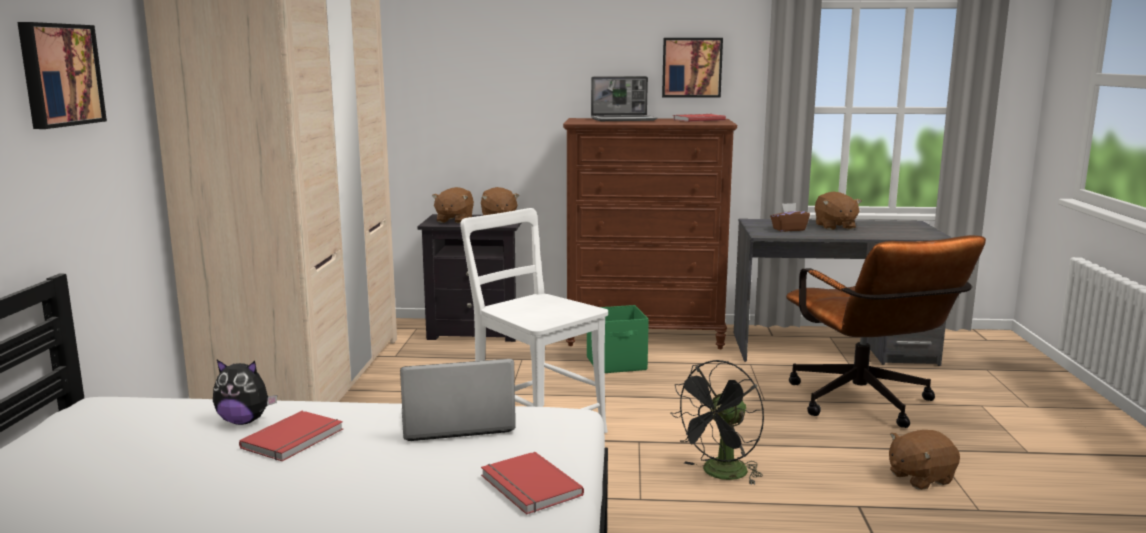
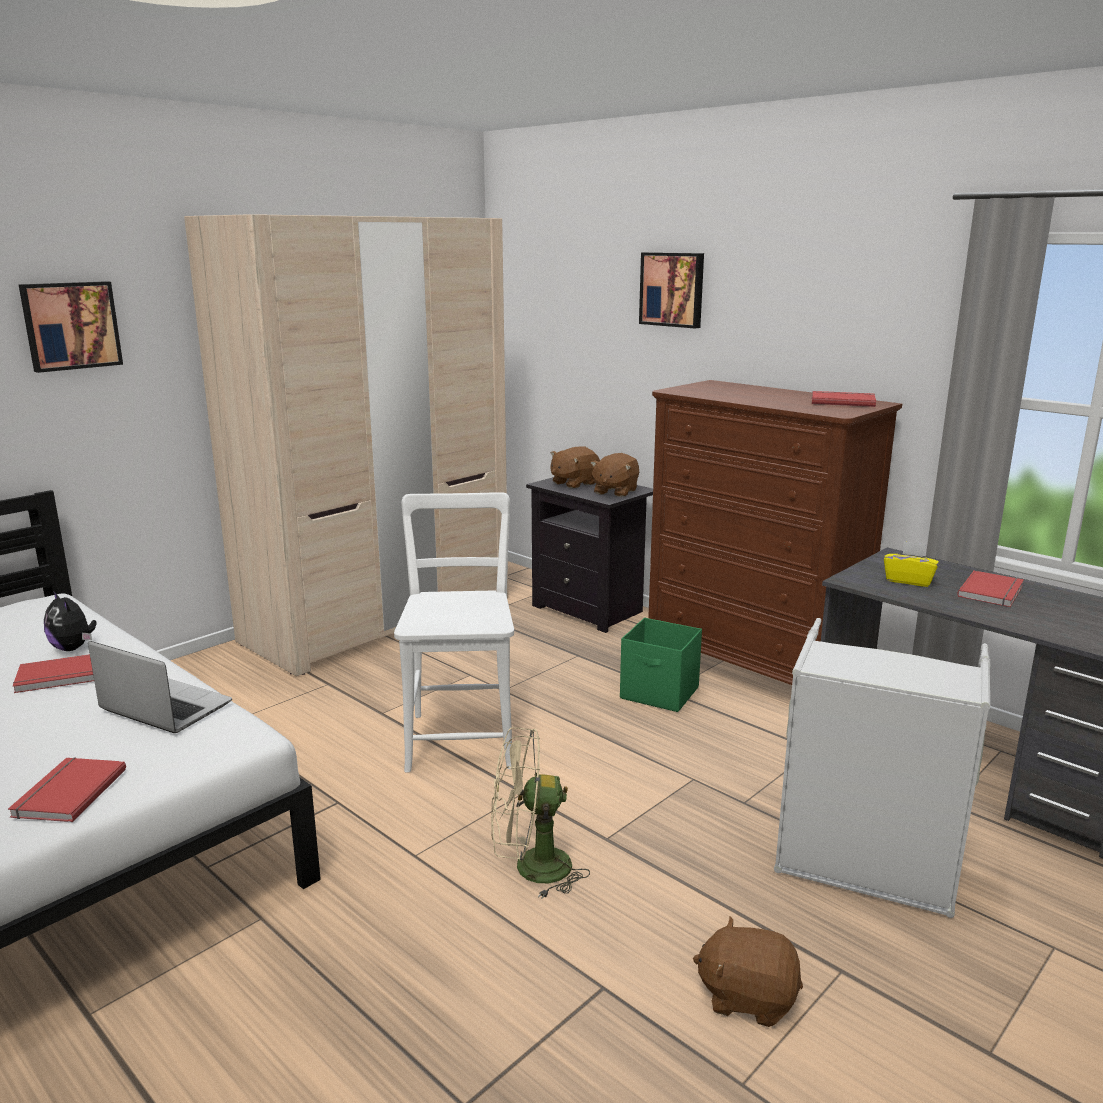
camera: 40 degrees right, 5 degrees up
(624, 120) = (751, 391): laptop -> none
(691, 67) = (862, 326): picture -> picture (673, 289)
(720, 474) = (530, 869): black fan -> beige fan
(788, 229) = (909, 580): brown tissue box -> yellow tissue box
(834, 226) = (993, 592): brown plush toy -> red book
(866, 405) = (865, 867): brown office chair -> grey laundry basket

